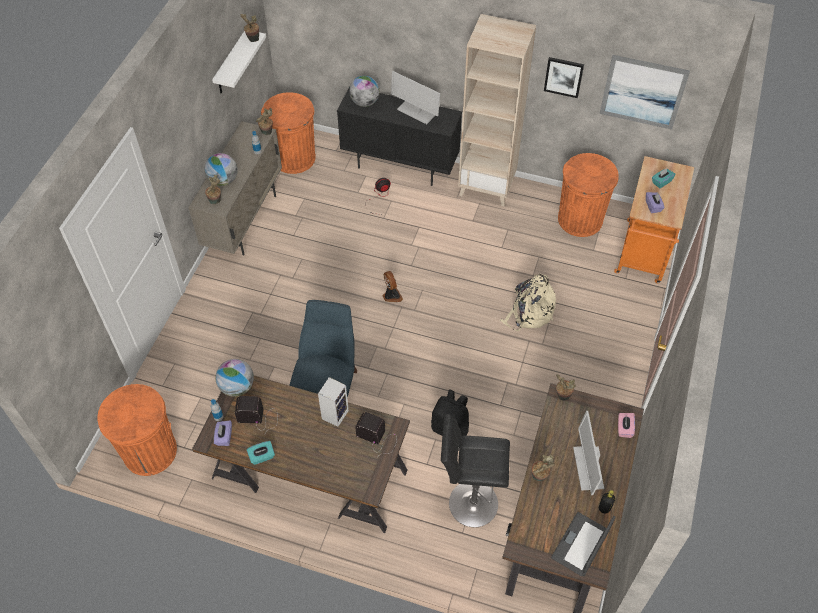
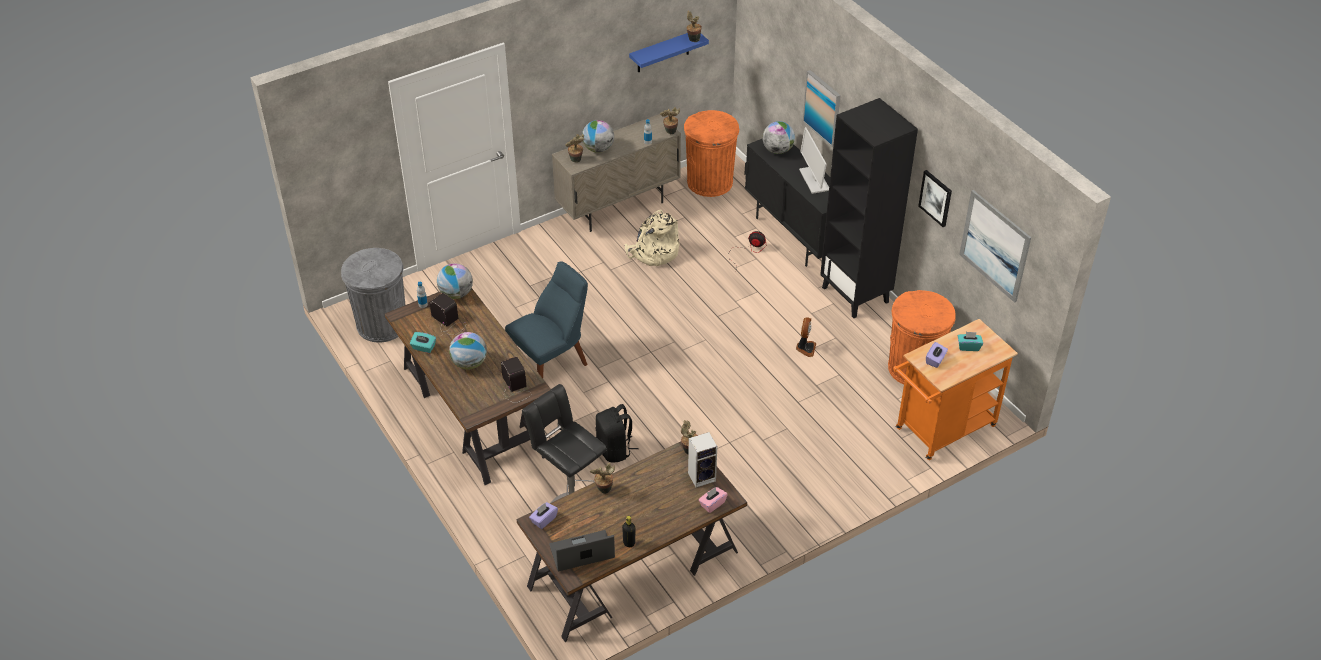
camera: 40 degrees right, 10 degrees down
(150, 451) = (382, 324): orange trash can -> grey trash can
(224, 437) = (412, 319): purple tissue box -> purple tissue box (544, 520)
(231, 63) = (663, 52): white shelf -> blue shelf
(317, 443) = (469, 363): none -> globe
(335, 413) = (504, 353): speaker -> speaker (702, 476)
(391, 296) = (675, 328): fan -> fan (805, 348)
(401, 47) = (822, 107): none -> picture
(487, 187) = (856, 295): beige bookcase -> black bookcase
(529, 313) = (778, 410): beige backpack -> beige backpack (653, 252)
(587, 467) = (650, 509): monitor -> none

